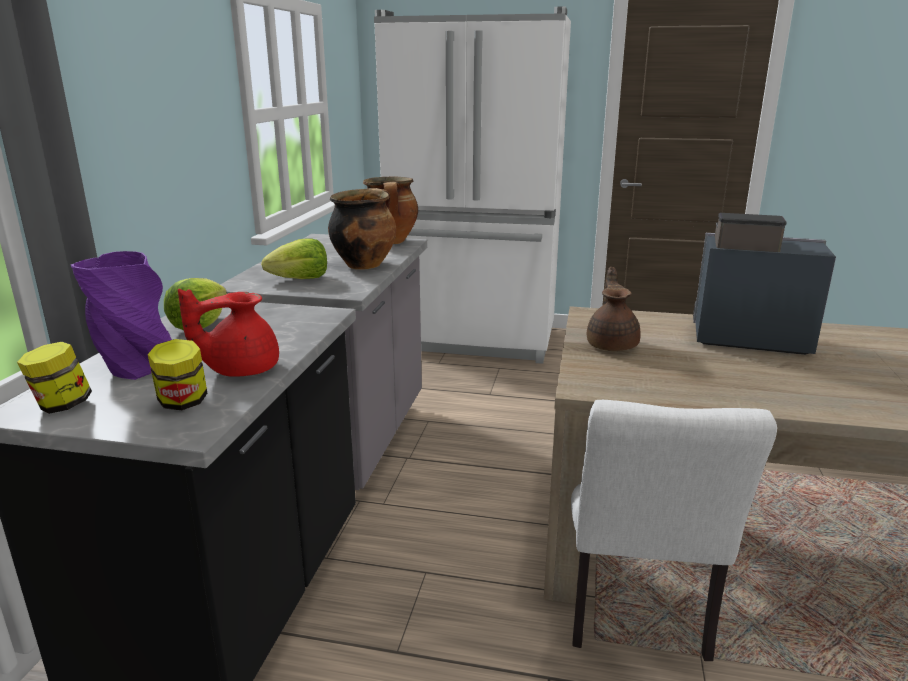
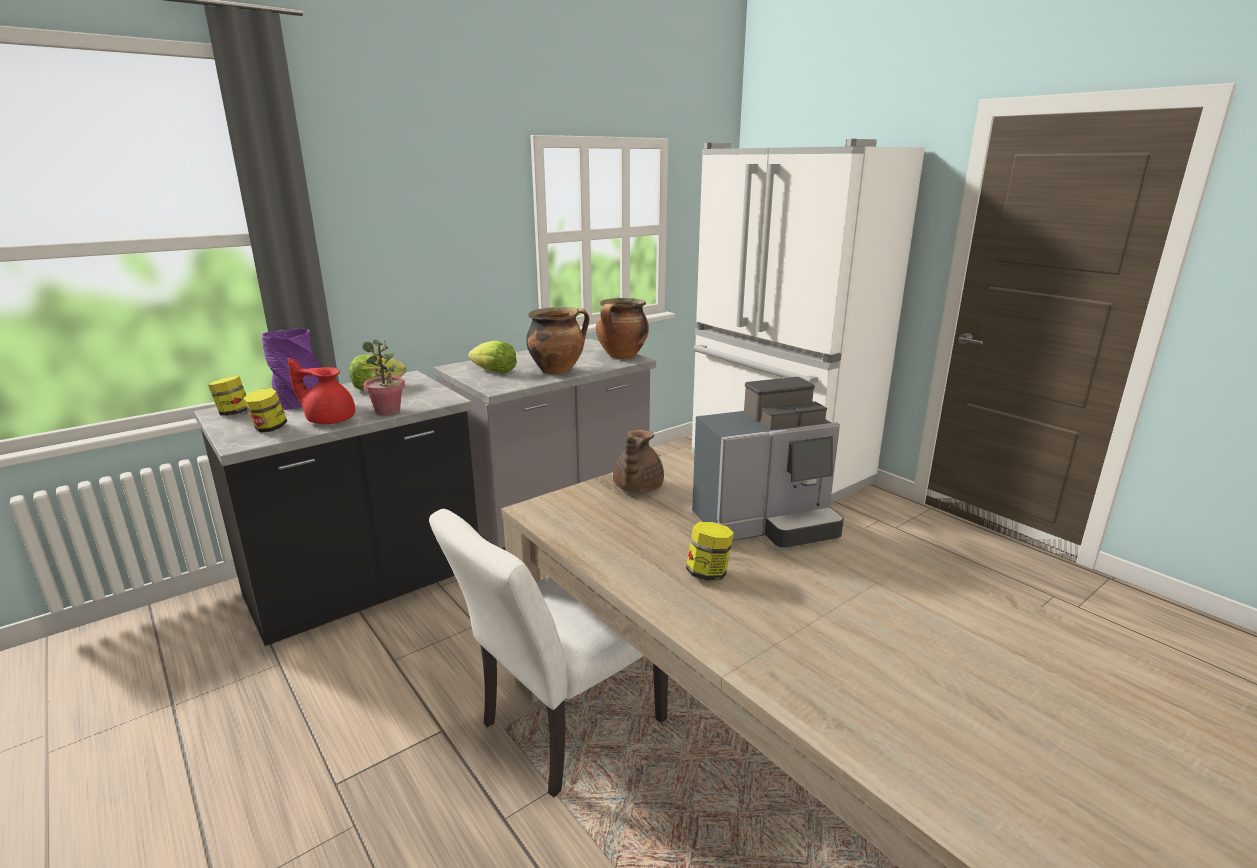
camera: 40 degrees right, 0 degrees up
(292, 341) = (388, 411): none -> potted plant
(612, 344) = (636, 488): brown teapot -> brown teapot turned 150 degrees clockwise
(744, 337) = (767, 524): coffee machine -> coffee machine turned 105 degrees clockwise
(796, 380) = (708, 573): none -> jar

